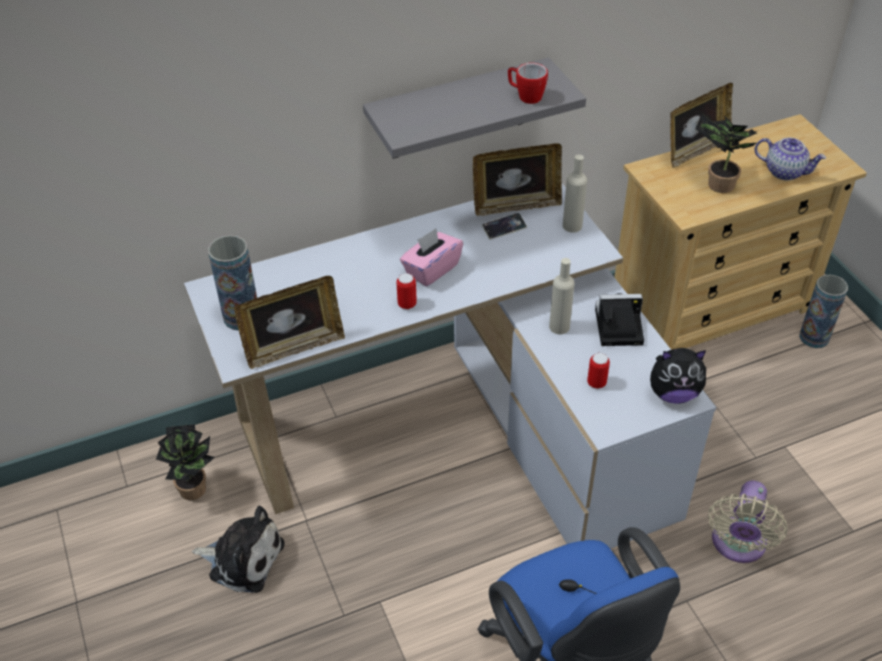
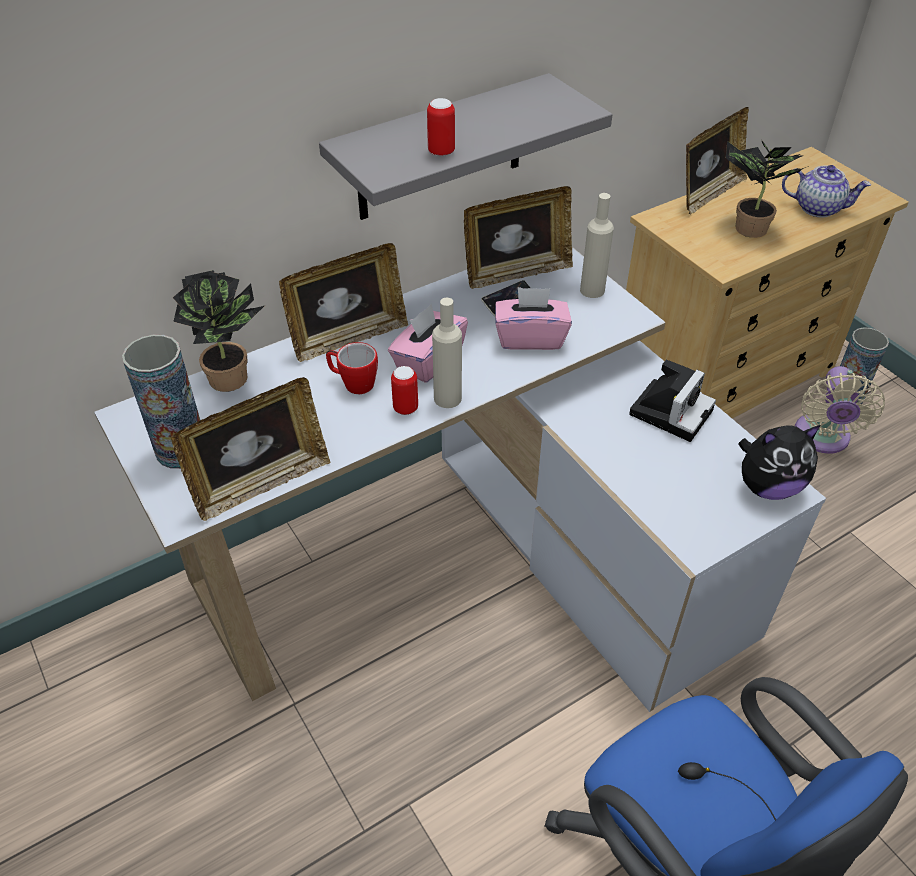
camera: 10 degrees left, 0 degrees up
(196, 490) = (143, 682): potted plant -> potted plant (234, 379)
(243, 558) = (217, 769): plush toy -> none
(375, 245) = (348, 337): none -> picture frame
(513, 260) = (530, 338): none -> pink tissue box
(525, 96) = (534, 117): mug -> mug (353, 383)
(559, 327) = (600, 417): beige bottle -> beige bottle (447, 398)
(596, 383) = (667, 484): can -> can (441, 152)
(616, 327) = (671, 410): camera -> camera turned 135 degrees clockwise
(737, 545) = (832, 661): beige fan -> beige fan (822, 438)

